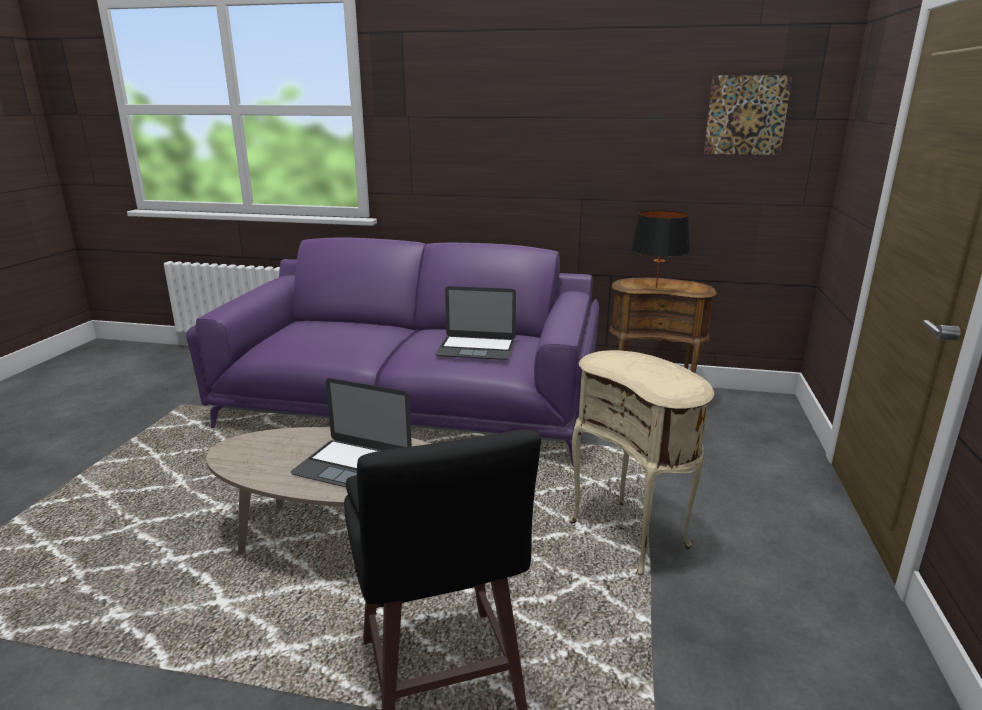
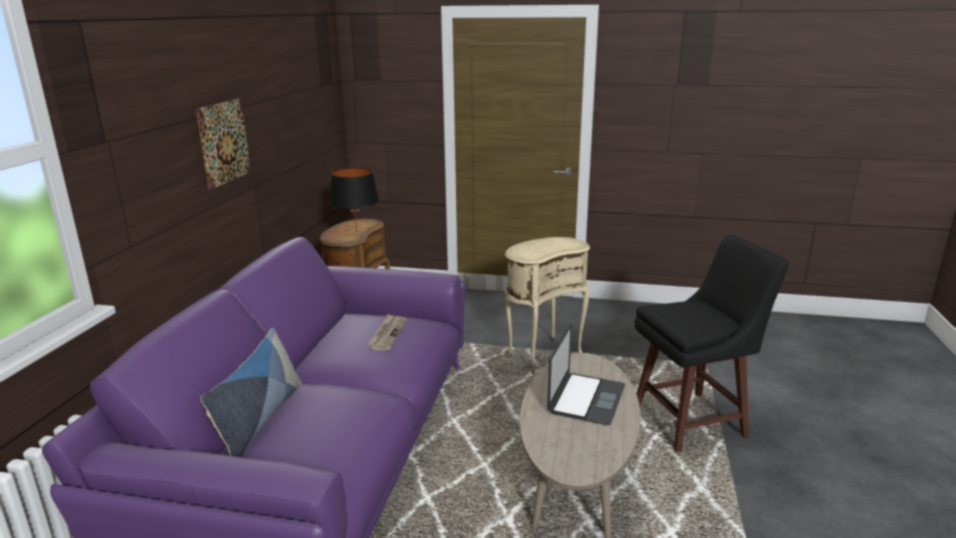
camera: 90 degrees left, 0 degrees up
(350, 323) = (259, 419): none -> pillow
(476, 348) = (387, 334): laptop -> newspaper
(746, 115) = (313, 85): picture -> picture (224, 142)

